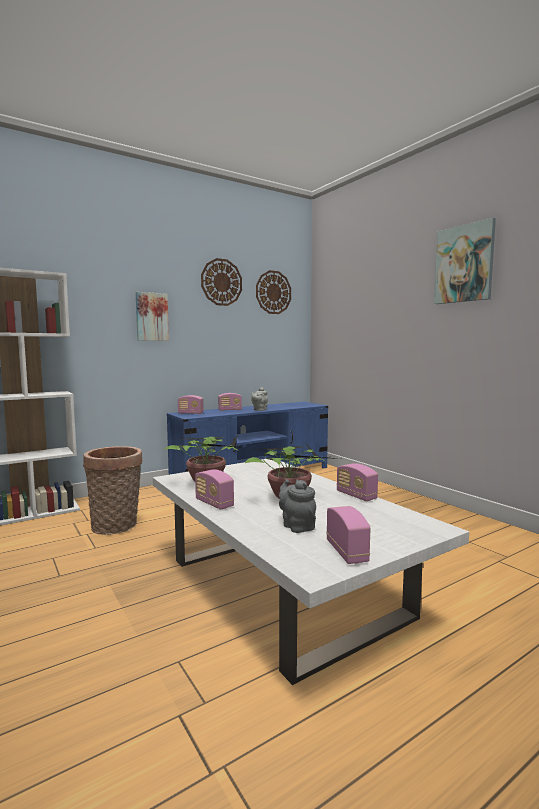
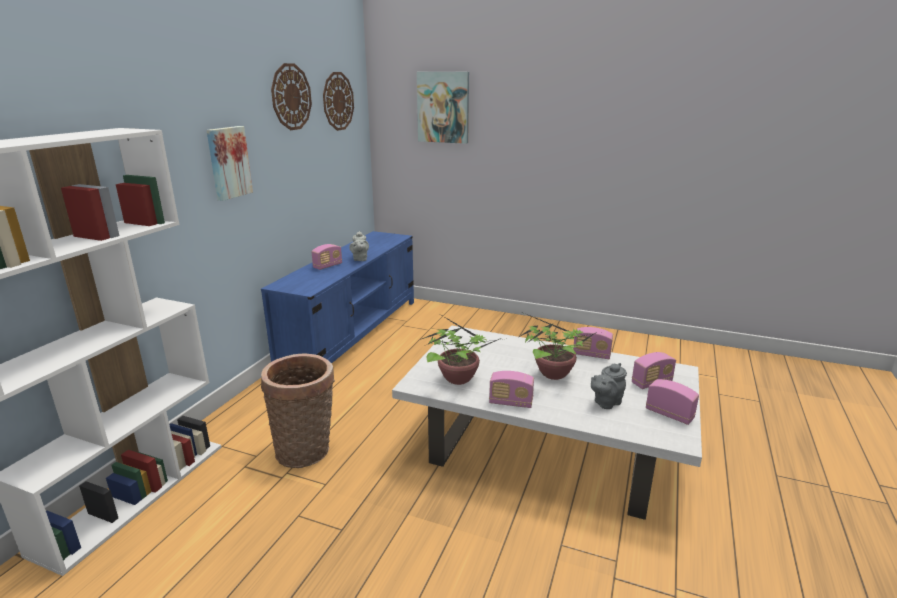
camera: 35 degrees left, 15 degrees up
(190, 413) = (295, 283): radio -> radio (651, 383)
(297, 526) = (605, 403): grey teapot -> grey teapot turned 60 degrees counterclockwise
(464, 264) = (581, 95): picture -> picture (443, 107)

